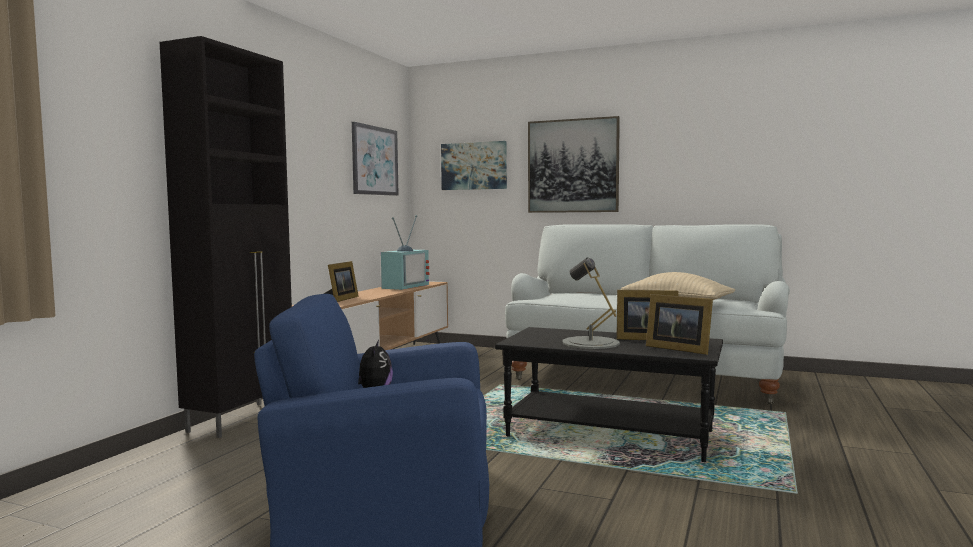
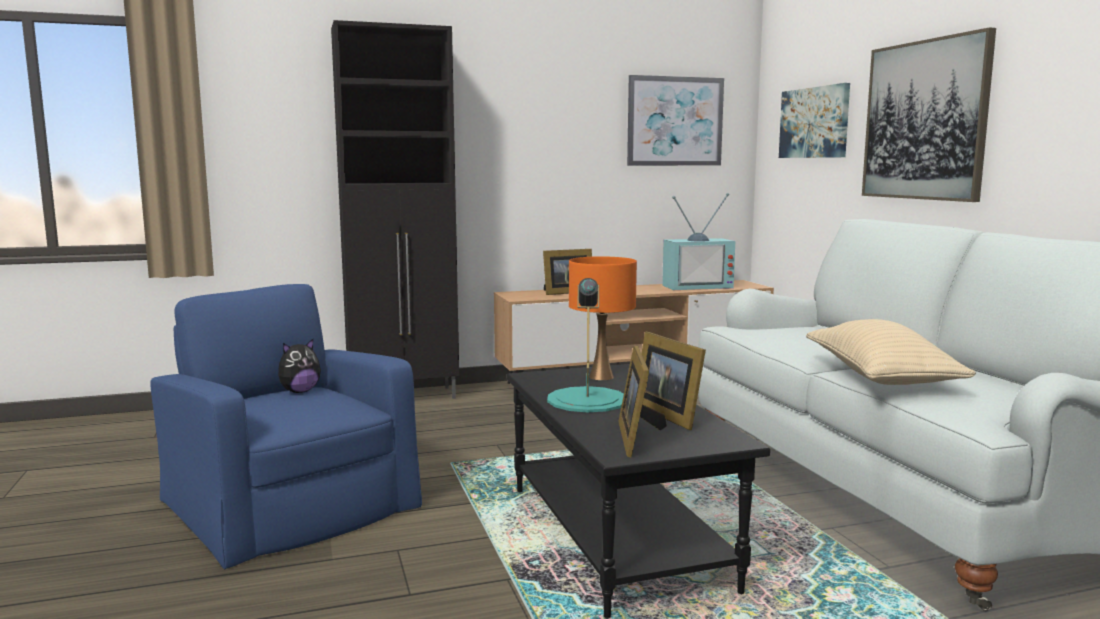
camera: 50 degrees right, 5 degrees up
(548, 334) = (601, 377): none -> orange table lamp
(590, 343) = (587, 399): grey table lamp -> turquoise table lamp

